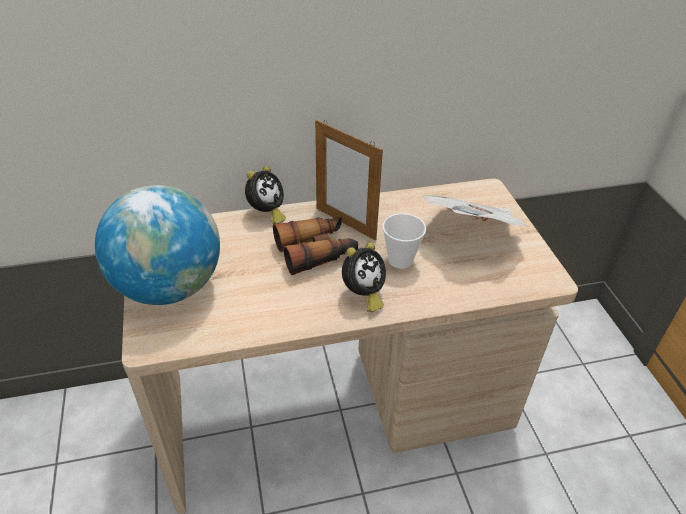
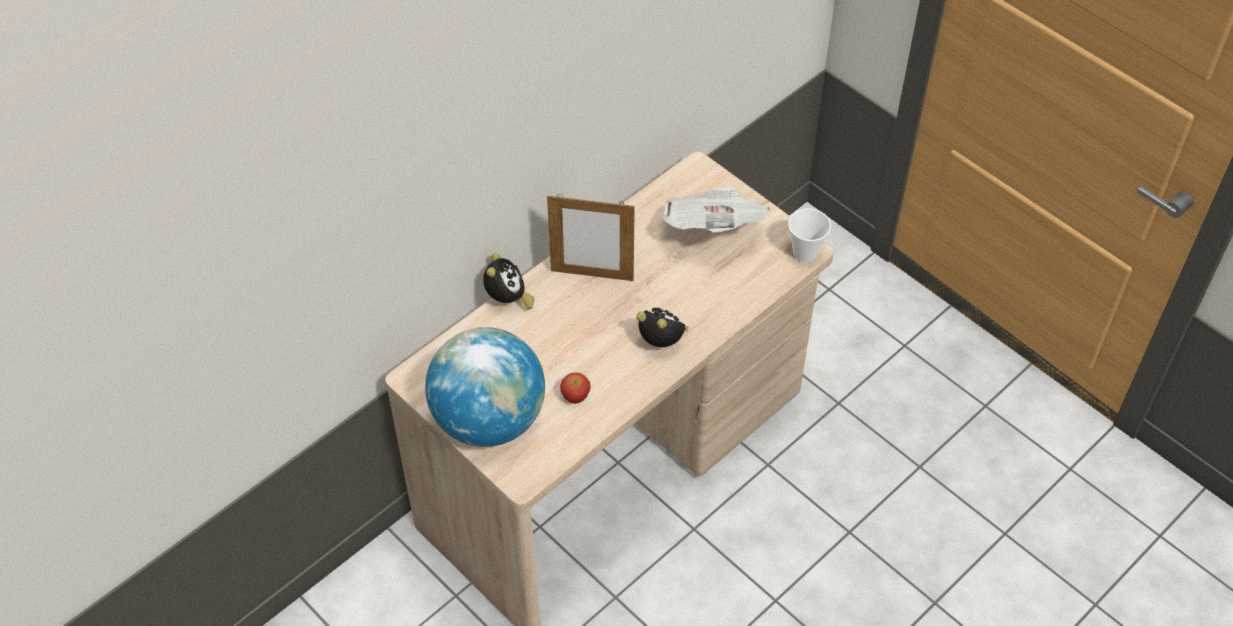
camera: 30 degrees left, 10 degrees up
(252, 302) = (575, 396): none -> apple
(316, 251) = (589, 319): binoculars -> none
(363, 295) = (663, 343): alarm clock -> alarm clock turned 75 degrees counterclockwise
(400, 260) = (670, 291): cup -> cup (805, 253)

